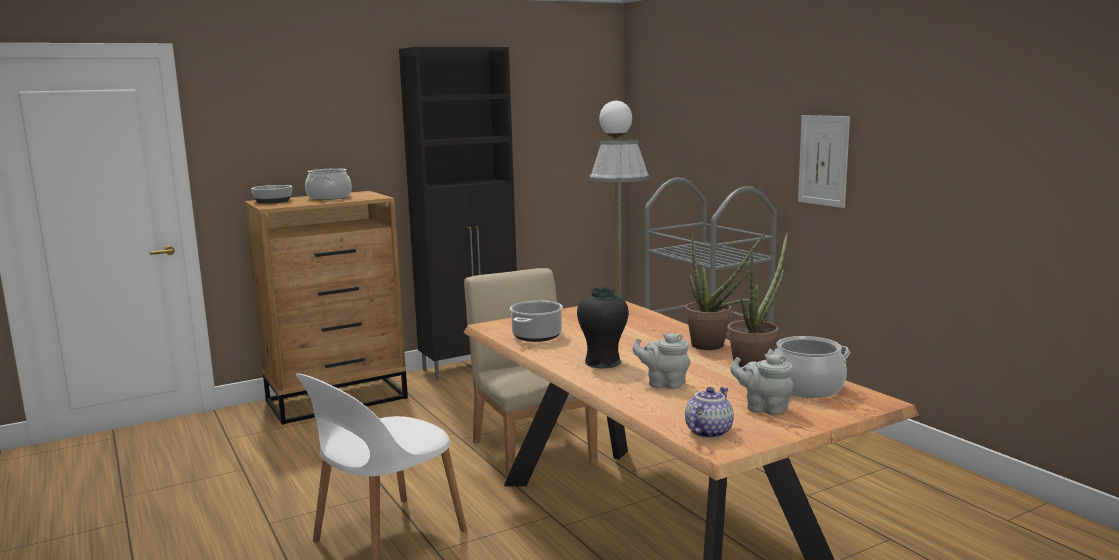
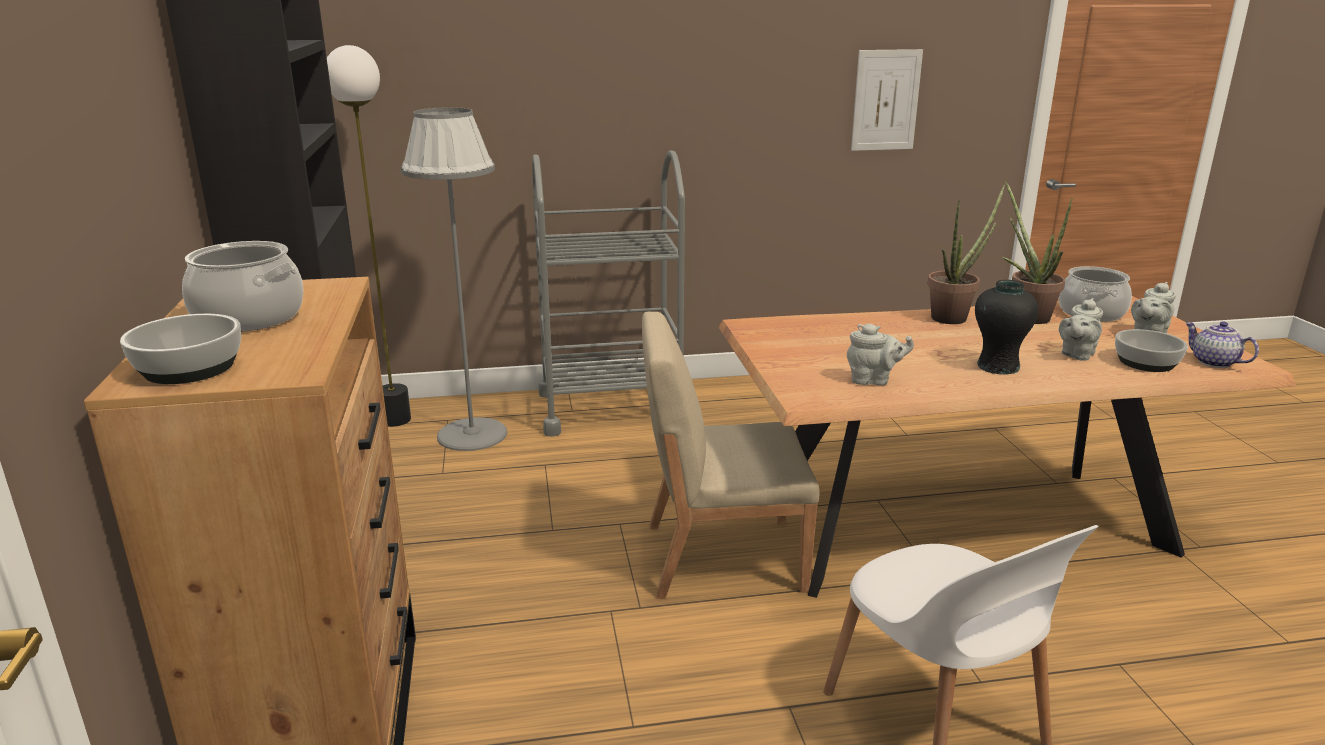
camera: 70 degrees left, 10 degrees up
(537, 336) = (873, 380): cooking pot -> grey teapot
(673, 407) = (1147, 362): none -> bowl
(823, 160) = (718, 109): picture -> picture (886, 100)

